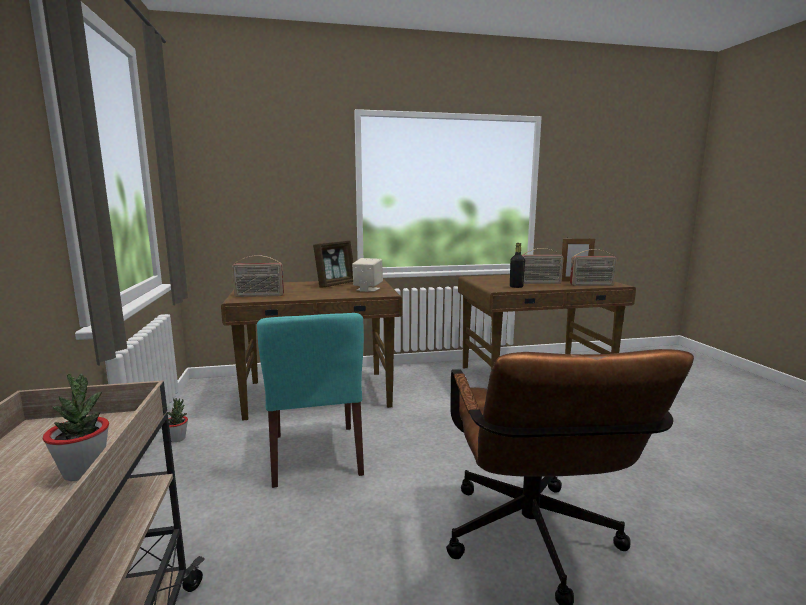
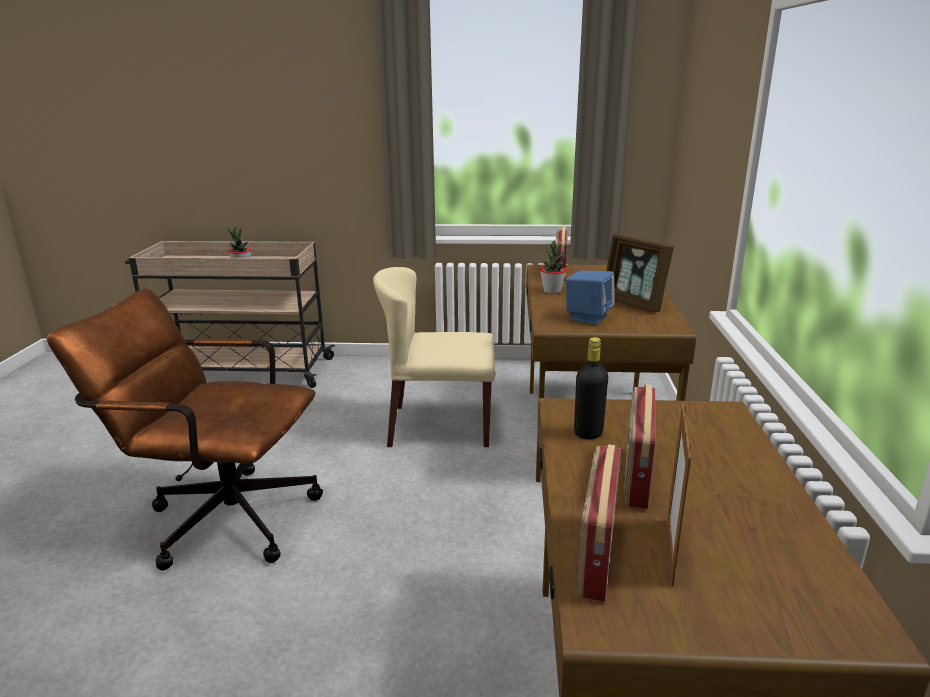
camera: 105 degrees right, 10 degrees up
(177, 438) = (502, 367): potted plant -> potted plant (552, 291)
(316, 454) = (439, 426): turquoise chair -> beige chair
(367, 289) = (588, 318): beige speaker -> blue speaker

